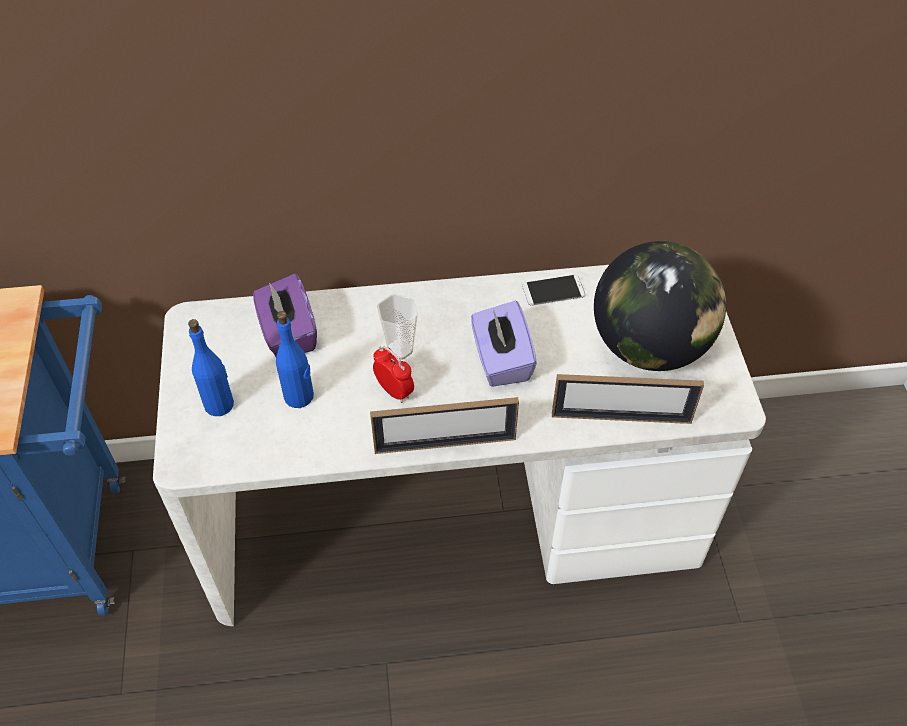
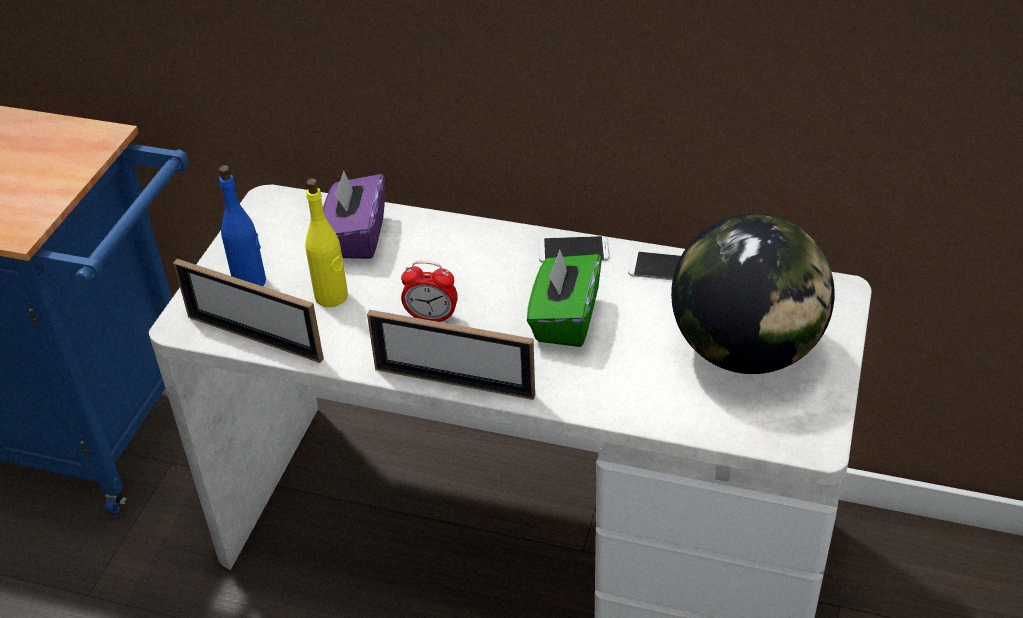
camera: 25 degrees right, 10 degrees down
(299, 396) = (331, 296): blue bottle -> yellow bottle
(394, 391) = (431, 317): alarm clock -> alarm clock turned 120 degrees clockwise
(399, 349) = (461, 281): cup -> none
(474, 295) = (573, 250): none -> phone
(501, 360) = (564, 320): purple tissue box -> green tissue box
(621, 418) = (667, 412): picture frame -> picture frame (254, 337)

